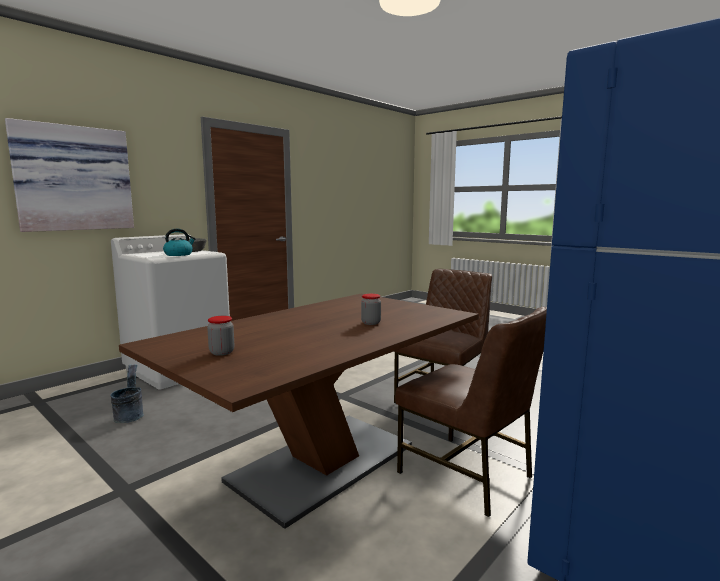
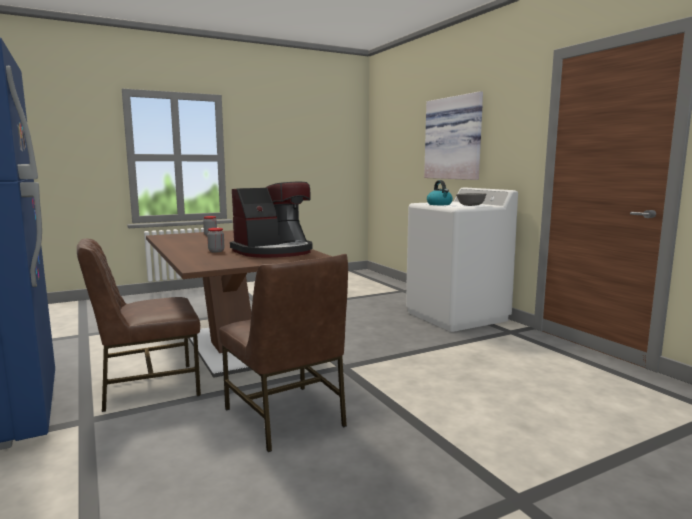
camera: 110 degrees right, 0 degrees up
(130, 415) = (362, 307): grey bucket -> none
(351, 307) = (274, 251): none -> coffee machine

